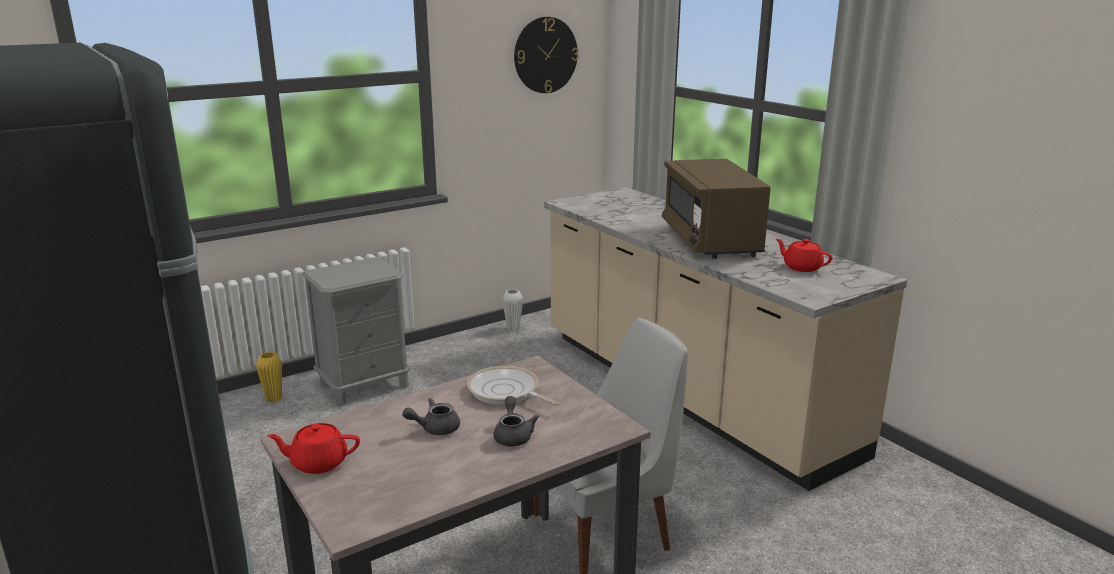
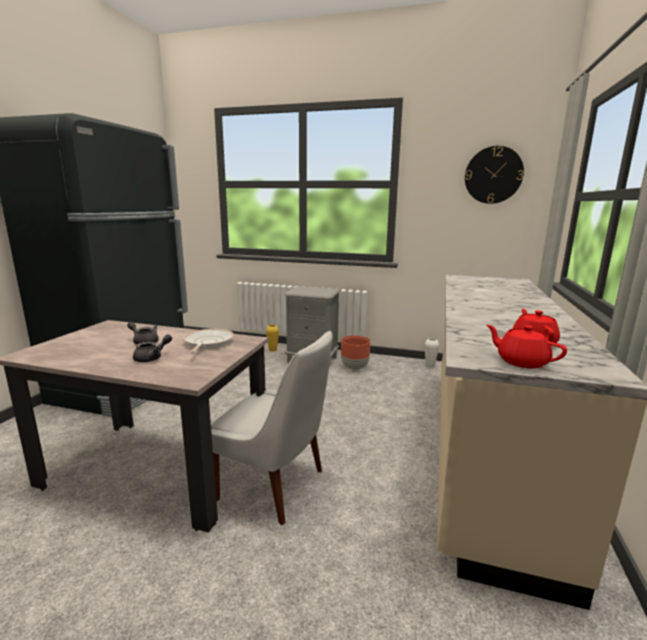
camera: 50 degrees right, 5 degrees down
(318, 463) = (87, 333): red teapot -> red teapot (521, 361)
(438, 370) = (354, 367): none -> brown planter
(710, 240) = (500, 310): brown microwave -> none

